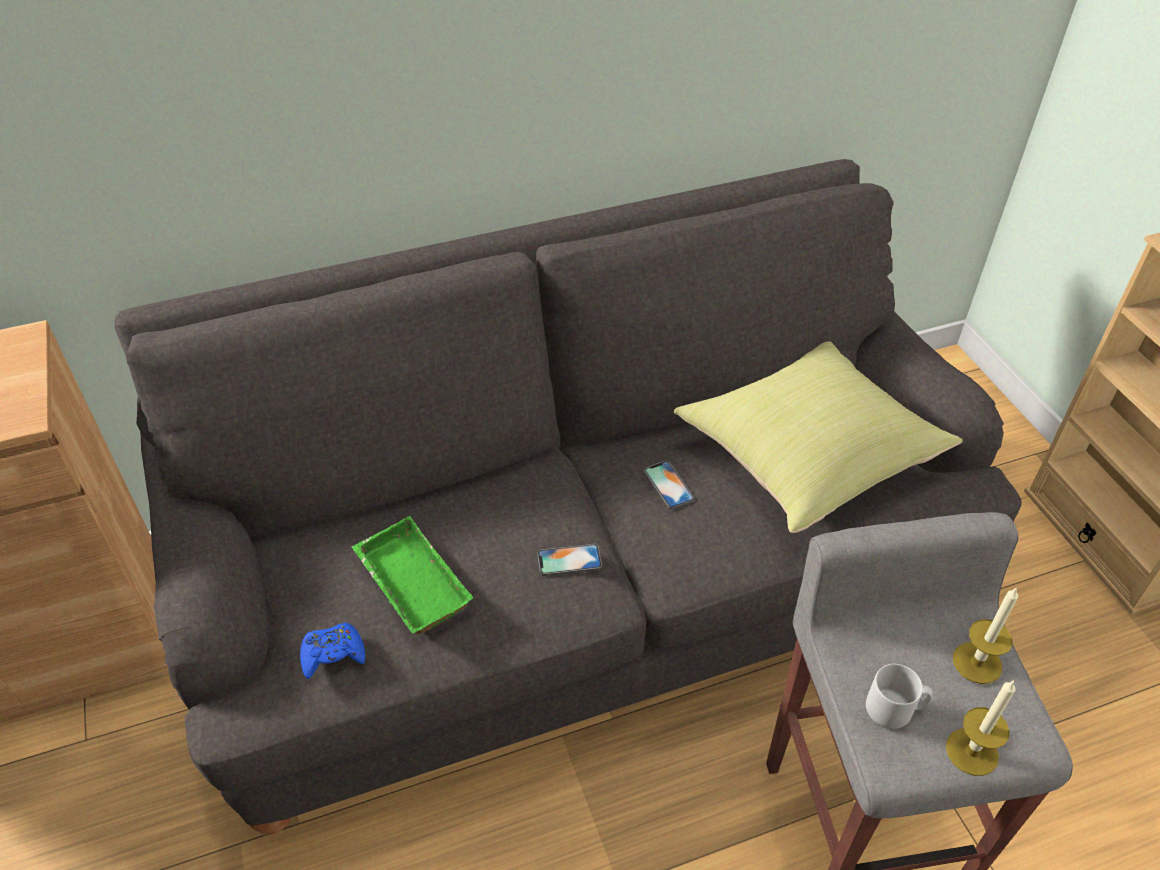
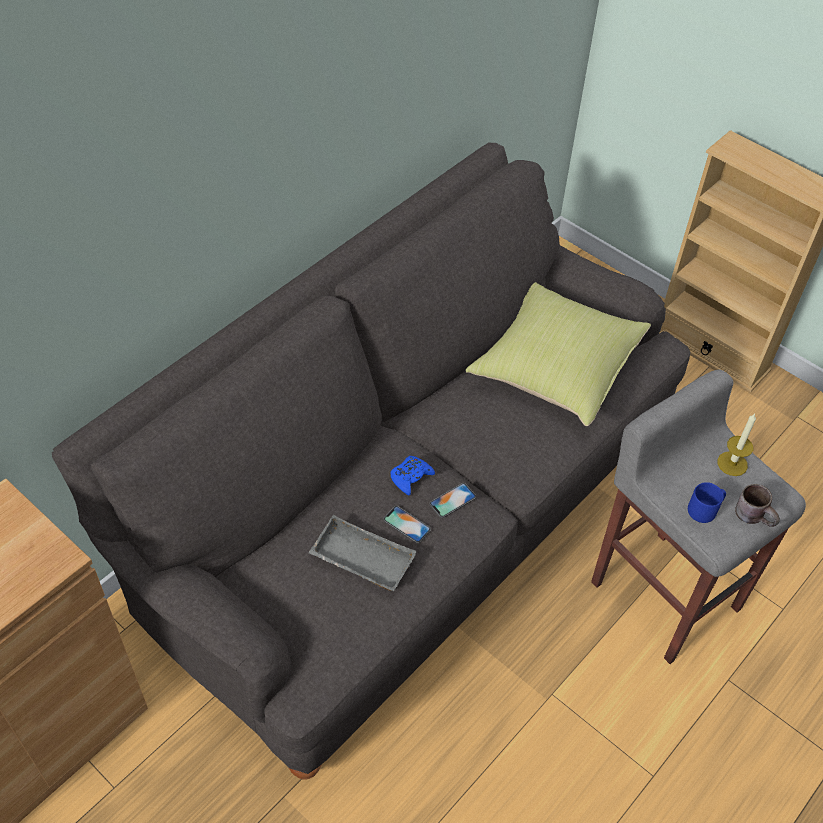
camera: 30 degrees left, 5 degrees up
(333, 654) = (343, 628): blue game controller -> blue game controller (410, 477)
(409, 583) = (360, 560): green tray -> grey tray
(668, 485) = (482, 423): phone -> phone (406, 524)
(894, 709) = (704, 510): grey mug -> blue mug
(972, 751) = (755, 516): candle -> brown mug

